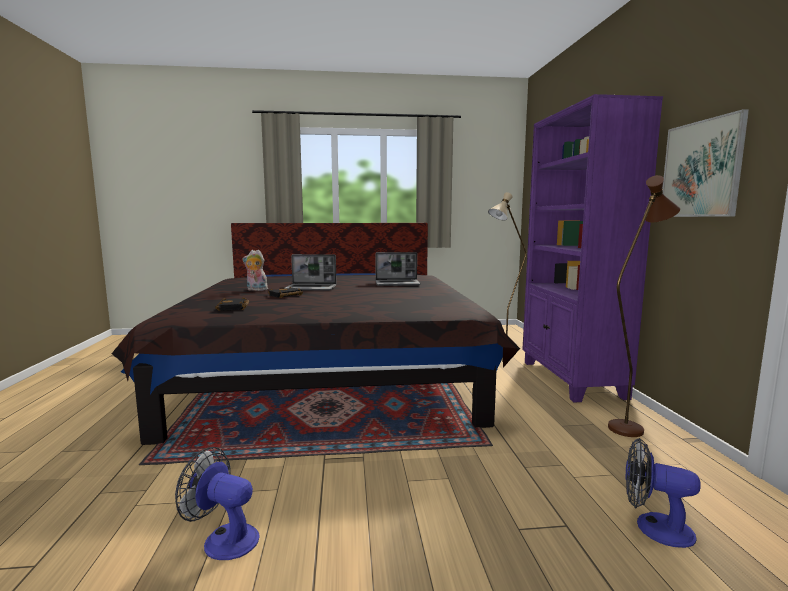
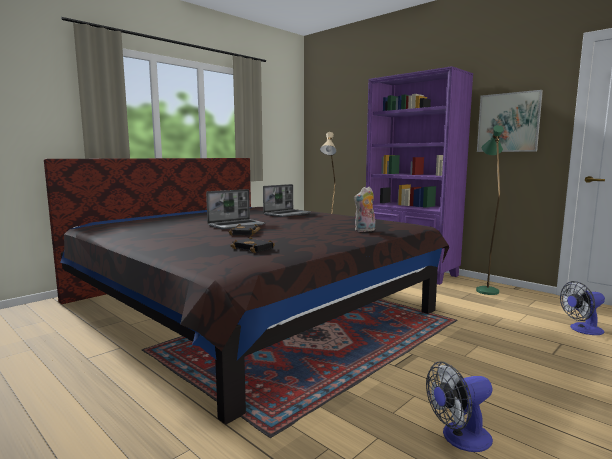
camera: 40 degrees left, 0 degrees up
(256, 290) = (189, 233): plush toy -> plush toy (365, 231)
(630, 425) = (485, 289): brown floor lamp -> green floor lamp

